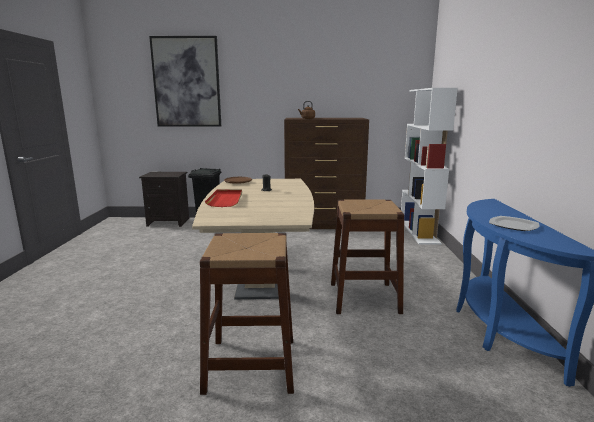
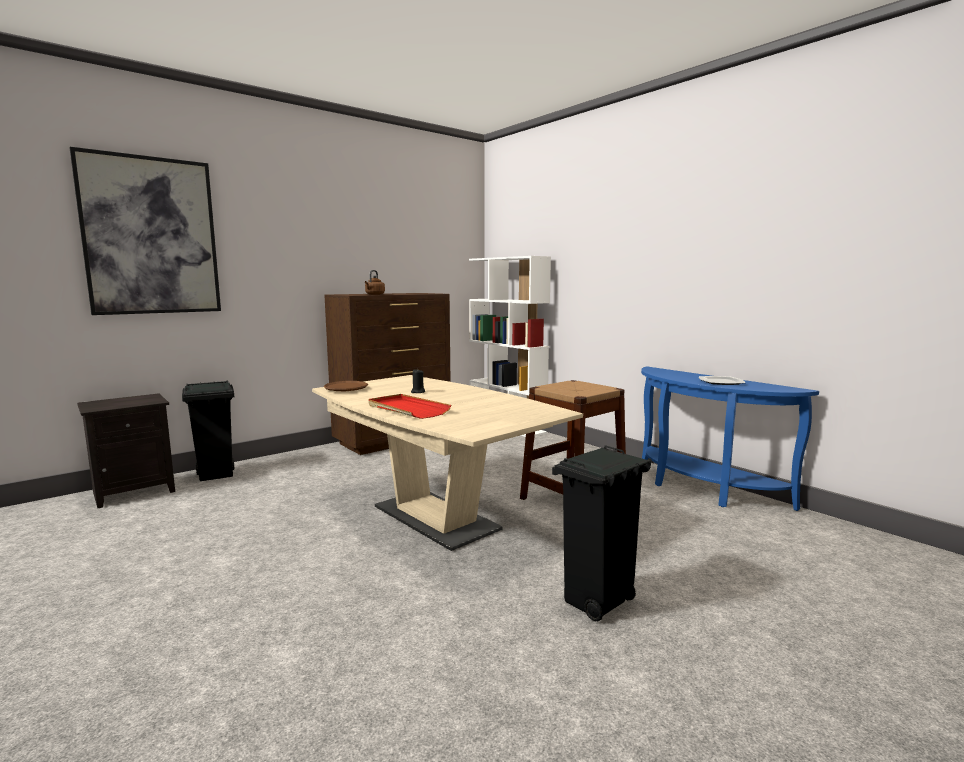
camera: 40 degrees left, 5 degrees down
(251, 364) = (596, 603): brown stool -> black trash can

